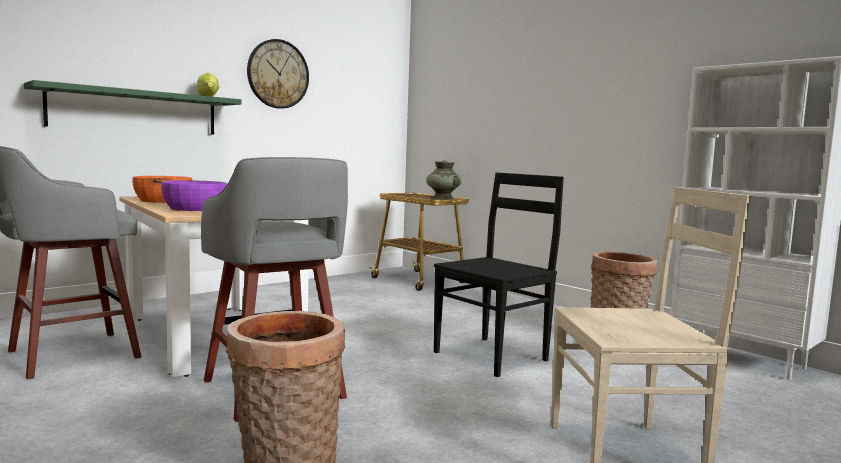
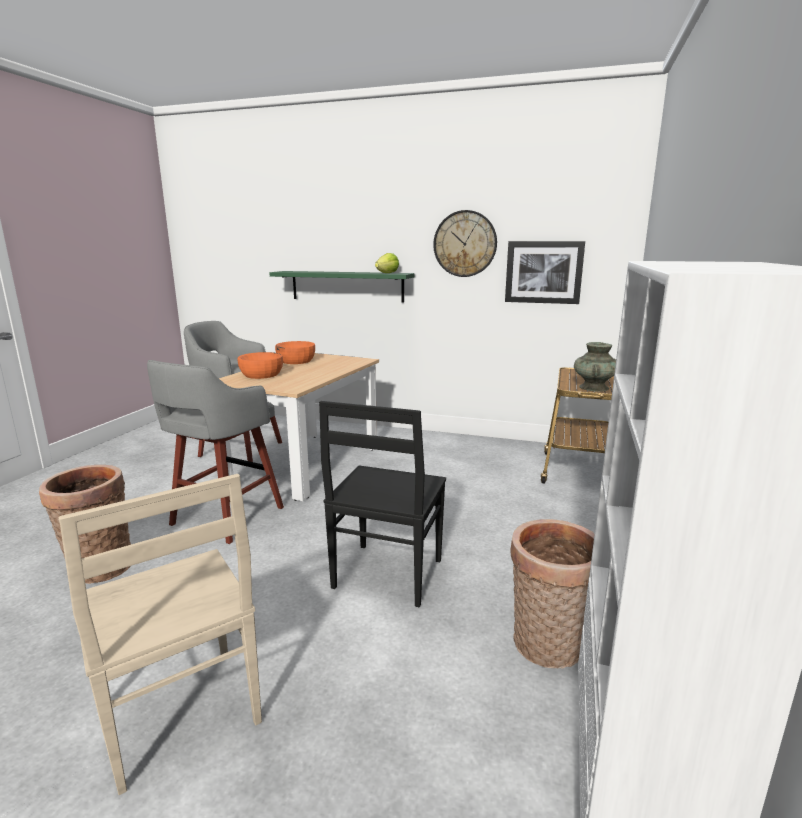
camera: 60 degrees right, 10 degrees up
(194, 208) = (261, 374): purple bowl -> orange bowl
(345, 108) = (543, 272): none -> picture
(492, 355) = (386, 575): black chair -> black chair turned 90 degrees clockwise

